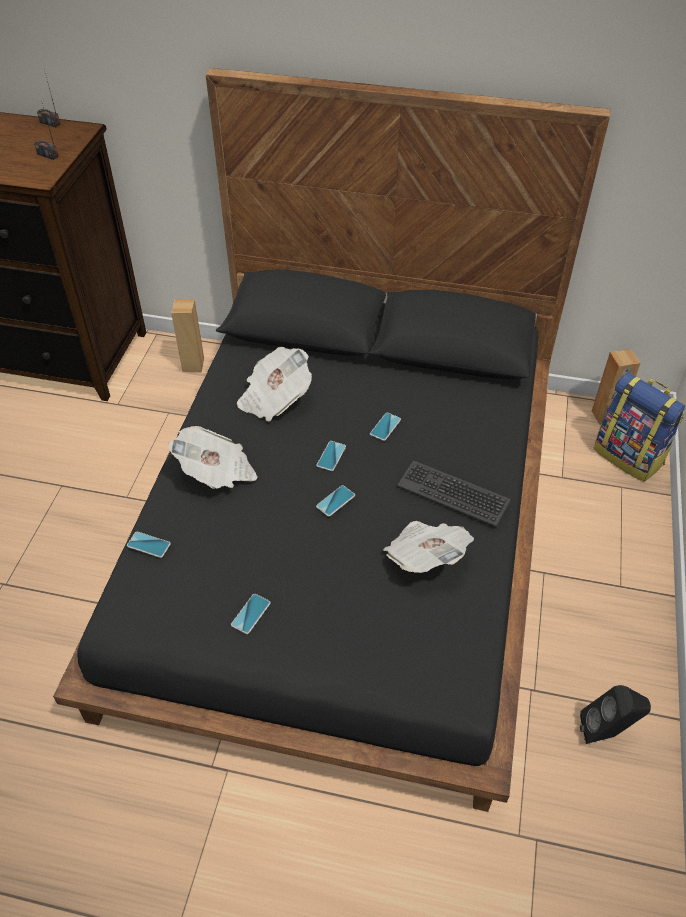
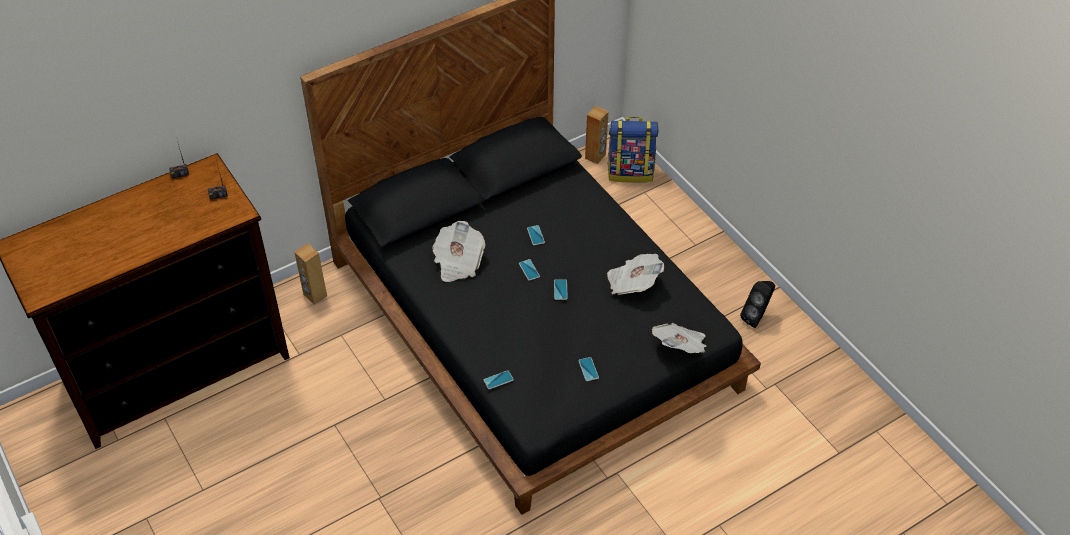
camera: 45 degrees left, 0 degrees up
(217, 473) = (482, 322): newspaper -> newspaper (680, 347)
(453, 493) = (609, 244): keyboard -> none

